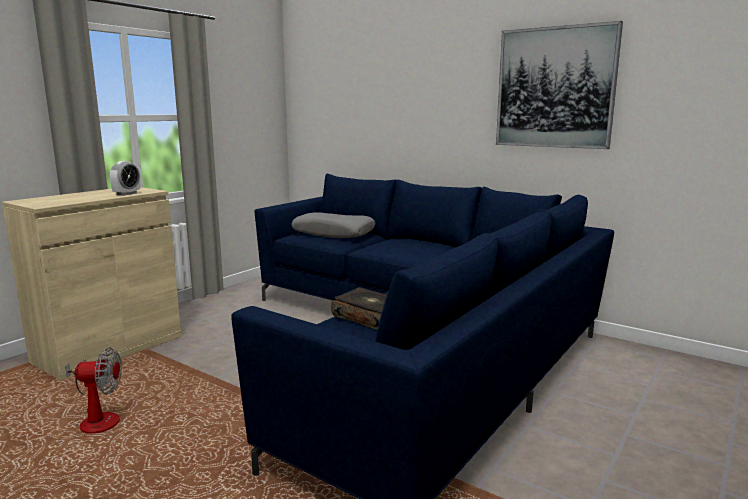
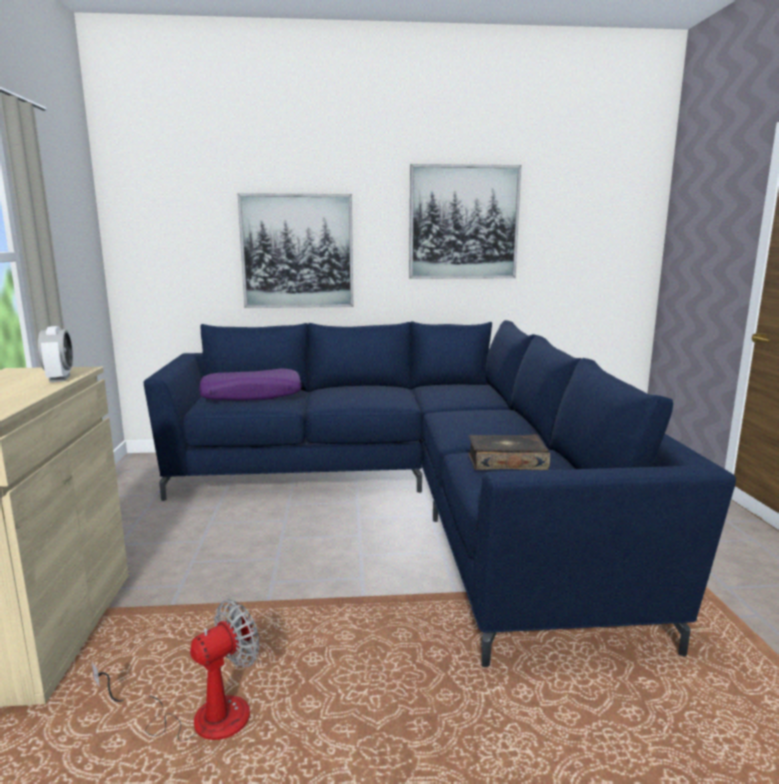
camera: 40 degrees left, 0 degrees up
(334, 233) = (252, 395): grey pillow -> purple pillow
(406, 116) = (297, 251): none -> picture

